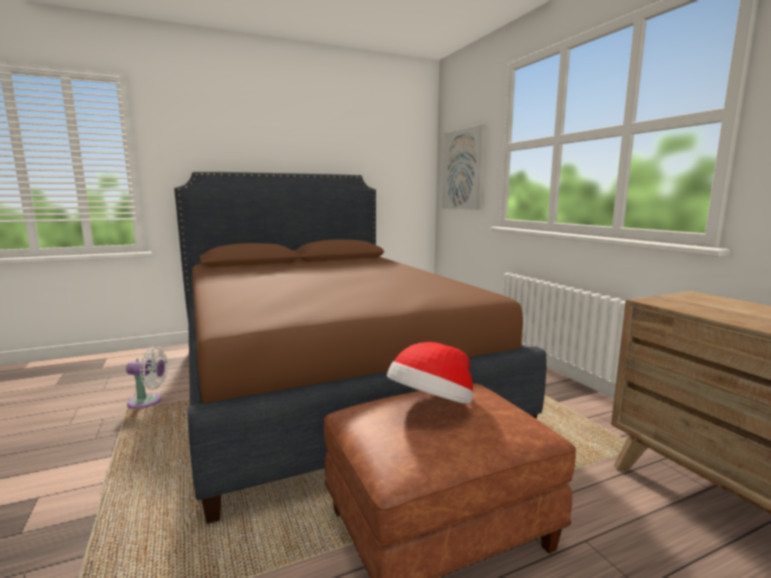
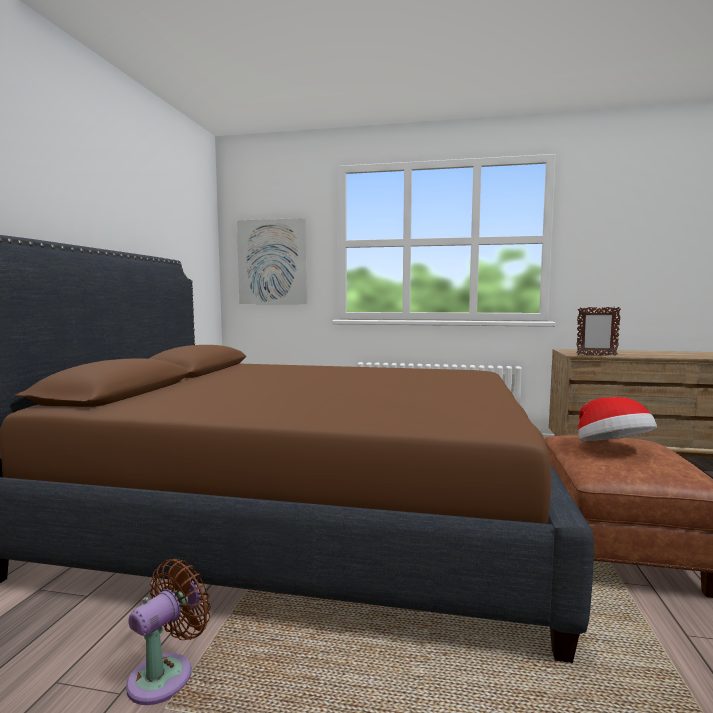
camera: 55 degrees left, 5 degrees down
(148, 402) = (166, 674): white fan -> brown fan
(677, 307) = (596, 355): none -> picture frame

